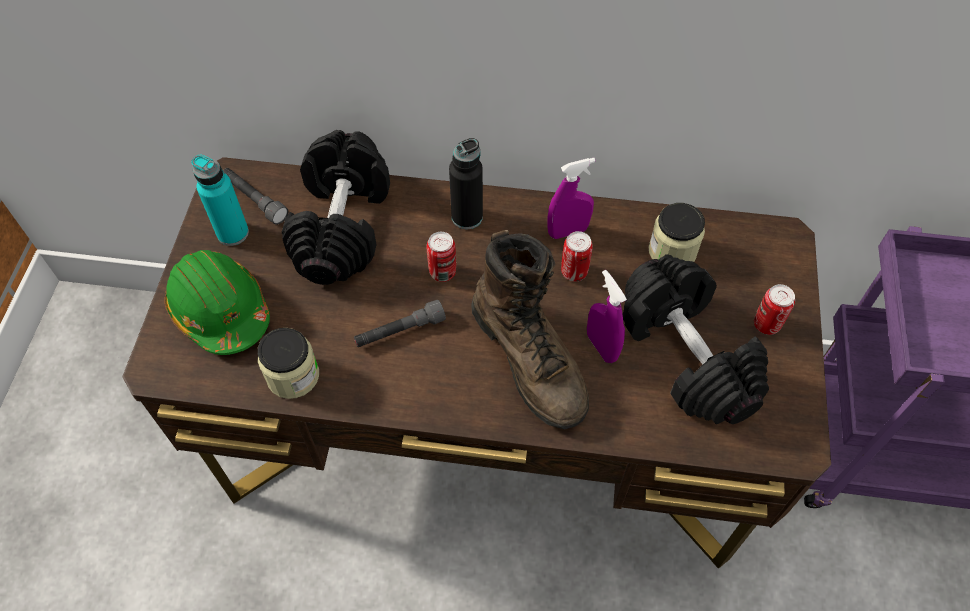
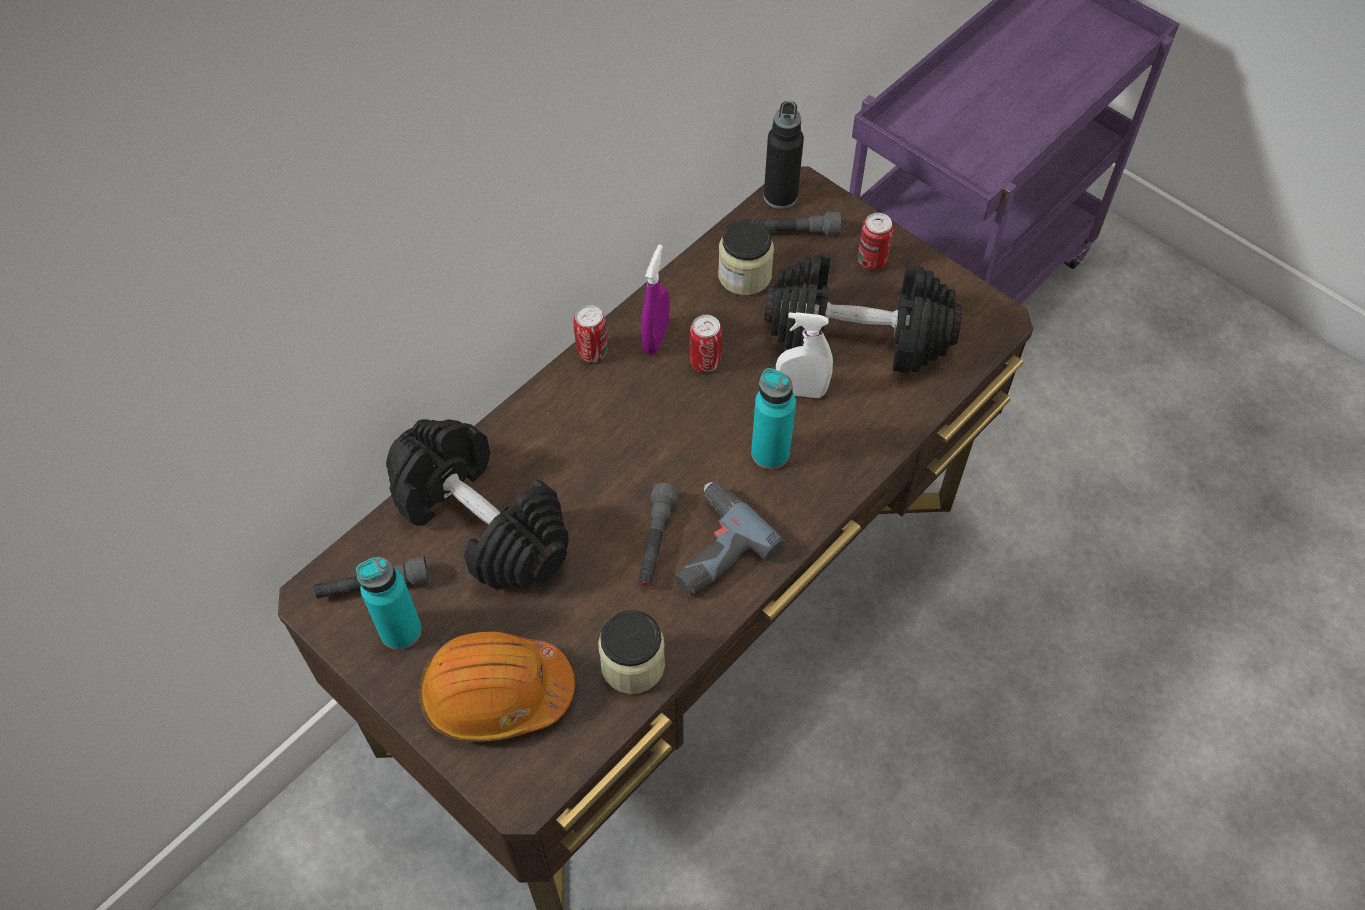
camera: 55 degrees left, 0 degrees up
(220, 310) = (496, 693): green hard hat -> orange hard hat
(421, 367) = (710, 546): none -> power drill
(442, 272) = (616, 467): can -> can (592, 352)
(467, 217) = (567, 408): black bottle -> black bottle (780, 196)
(530, 358) = (770, 453): brown boot -> turquoise bottle
(601, 347) = (801, 391): purple spray bottle -> white spray bottle
(740, 257) = (791, 232): none -> grey flashlight

